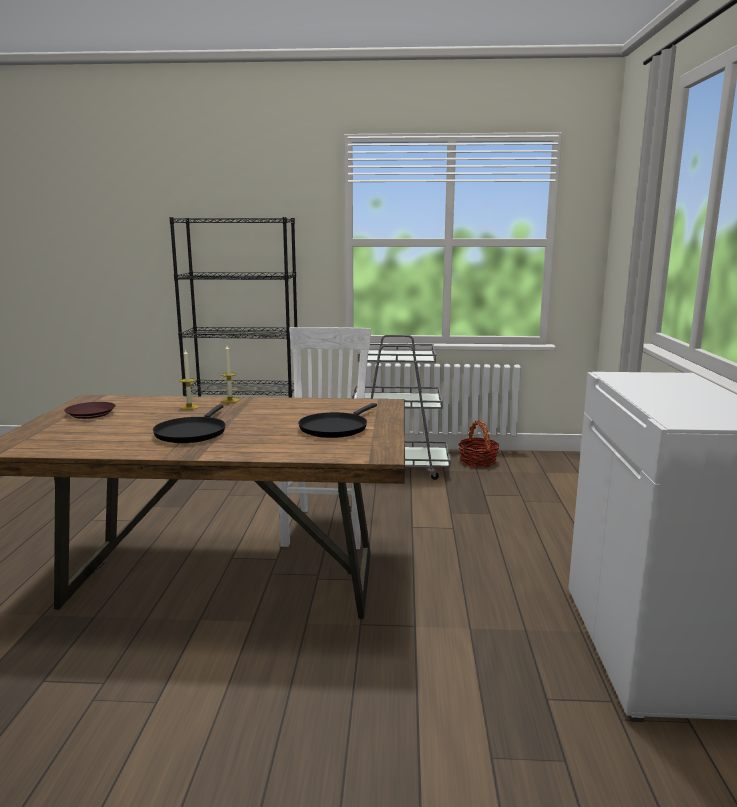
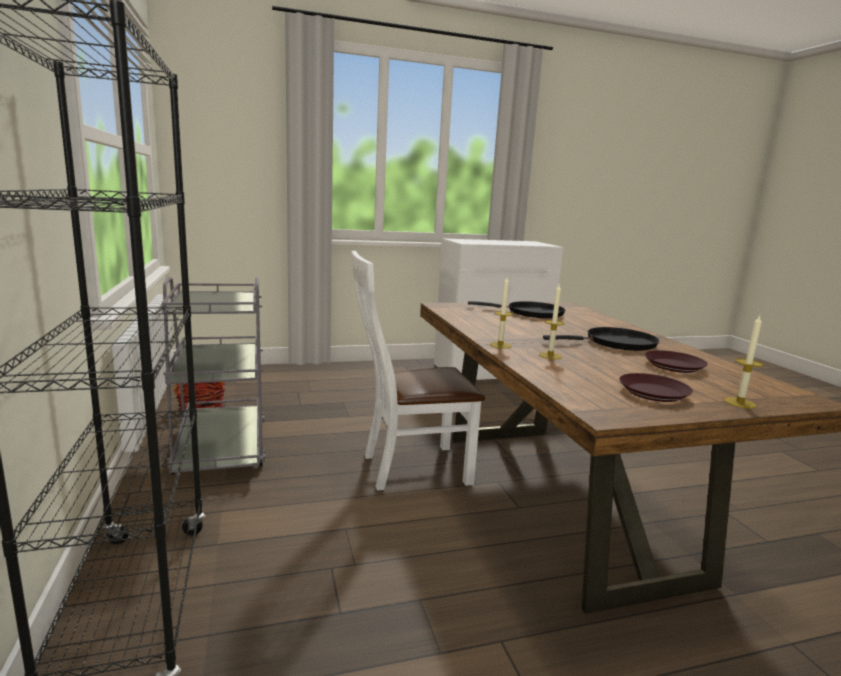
camera: 110 degrees left, 0 degrees up
(39, 428) = (740, 403): none -> candle
(115, 433) = (674, 366): none -> brown plate

